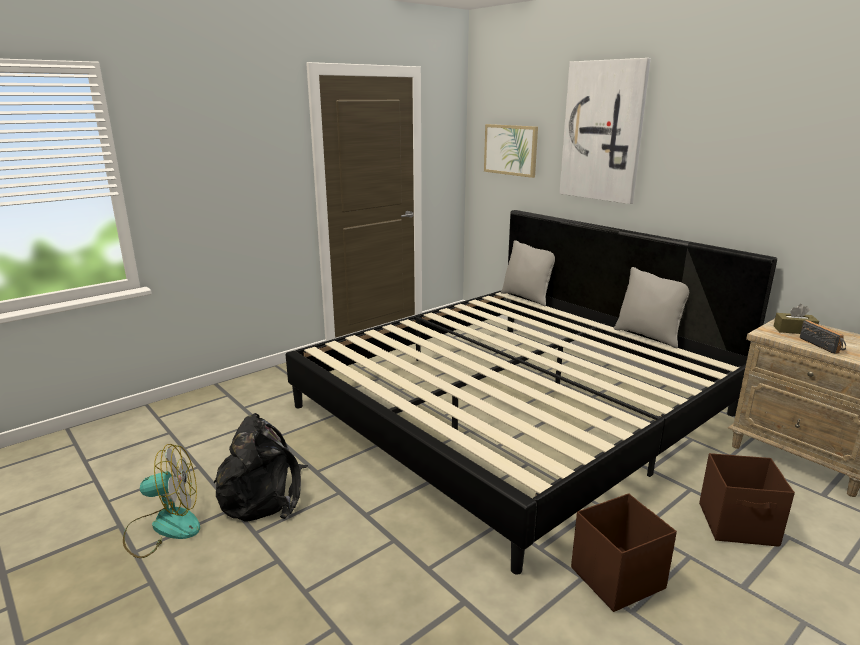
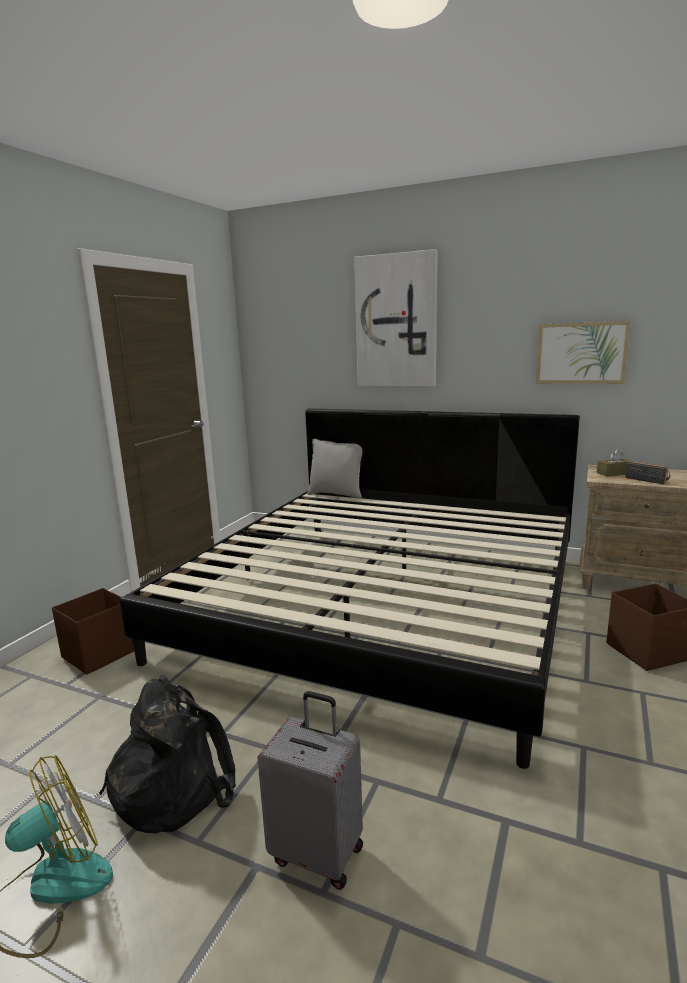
camera: 25 degrees left, 5 degrees down
(319, 568) = (318, 852): none -> grey suitcase
(510, 150) = (295, 349): picture -> picture (581, 353)
(616, 578) = (609, 736): brown storage box -> brown storage box (98, 654)
(649, 336) = (473, 507): grey pillow -> none

